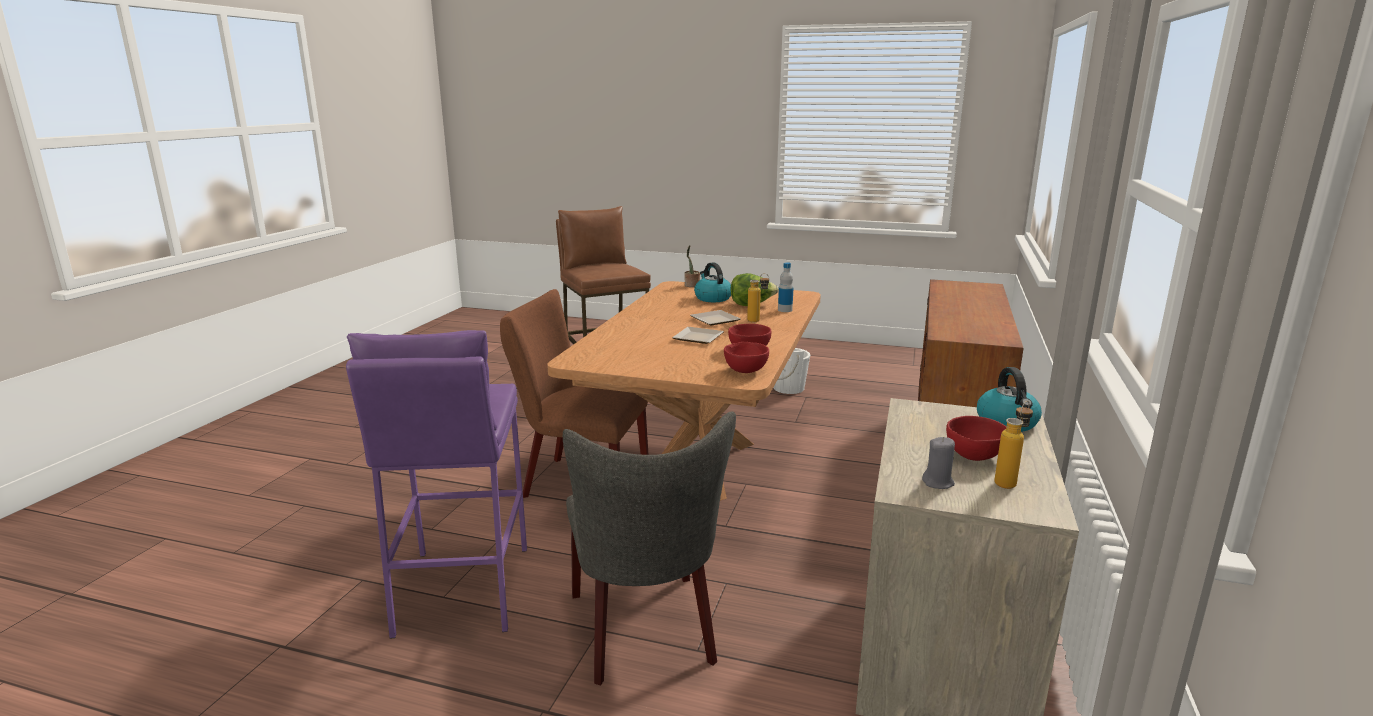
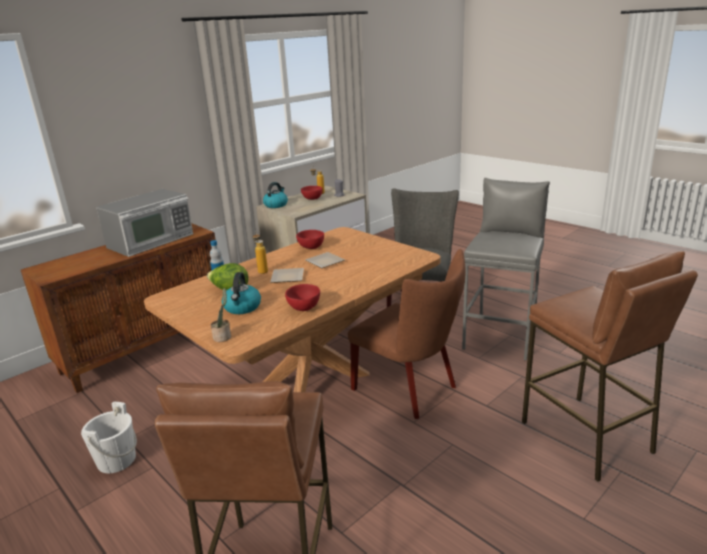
camera: 150 degrees left, 5 degrees up
(368, 482) = (586, 437): none -> brown stool
(461, 590) = (501, 336): purple stool -> grey stool
(746, 371) = (334, 236): red bowl -> red bowl (303, 308)
(969, 318) = (152, 241): none -> microwave

